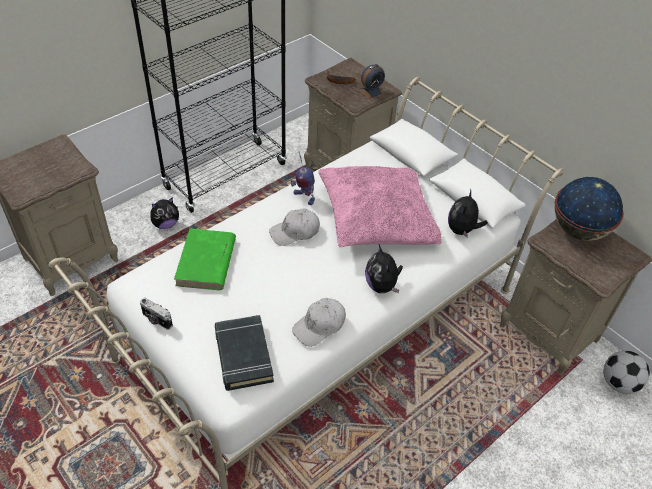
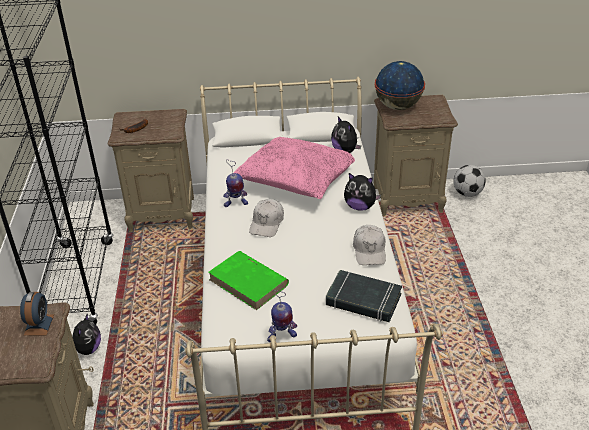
camera: 50 degrees left, 10 degrees down
(156, 320) = (281, 336): camera -> toy robot
(371, 91) = (168, 120): alarm clock -> alarm clock (39, 325)

